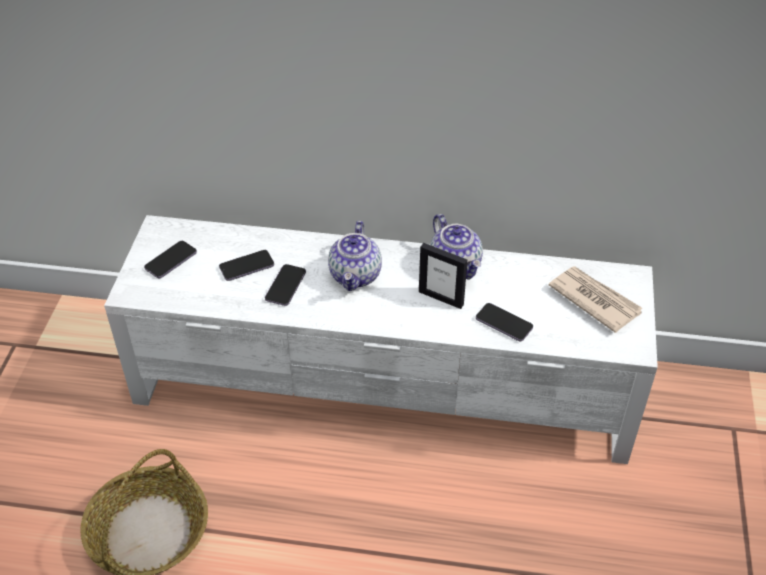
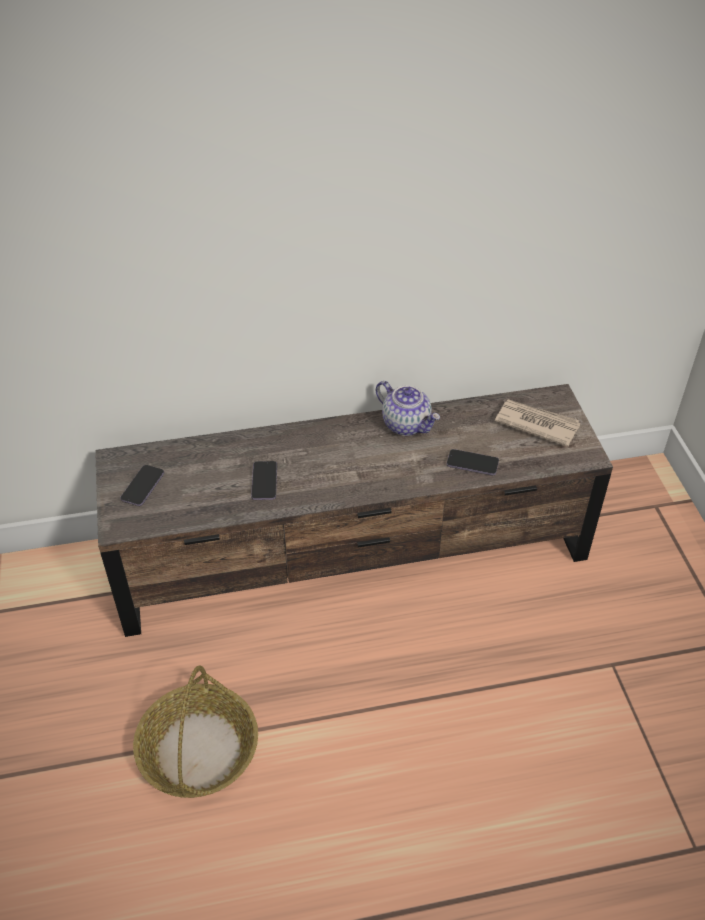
camera: 20 degrees left, 0 degrees up
(247, 266) = (219, 473): phone -> none
(356, 276) = (323, 456): teapot -> none
(385, 385) = (354, 551): white tv stand -> brown tv stand
(441, 298) = (408, 456): picture frame -> none

